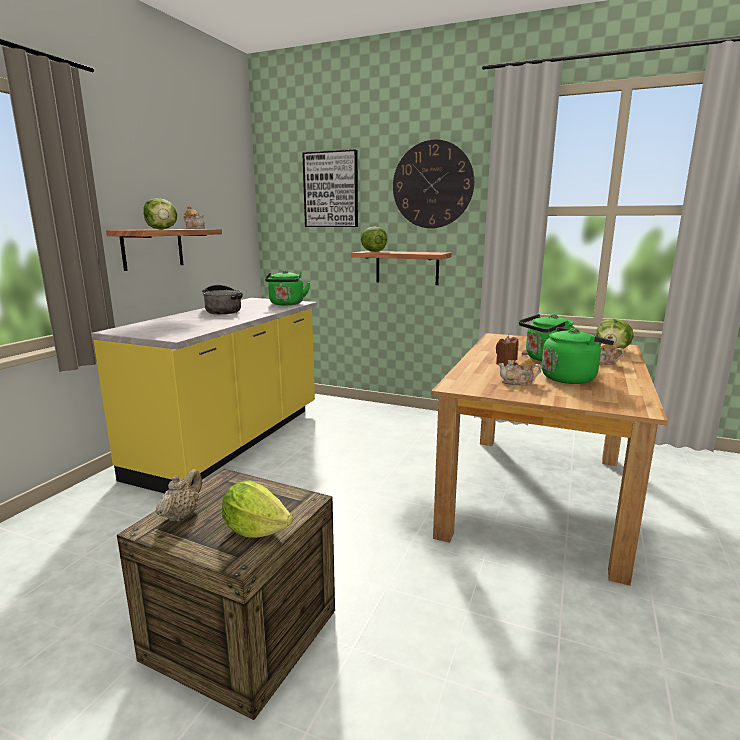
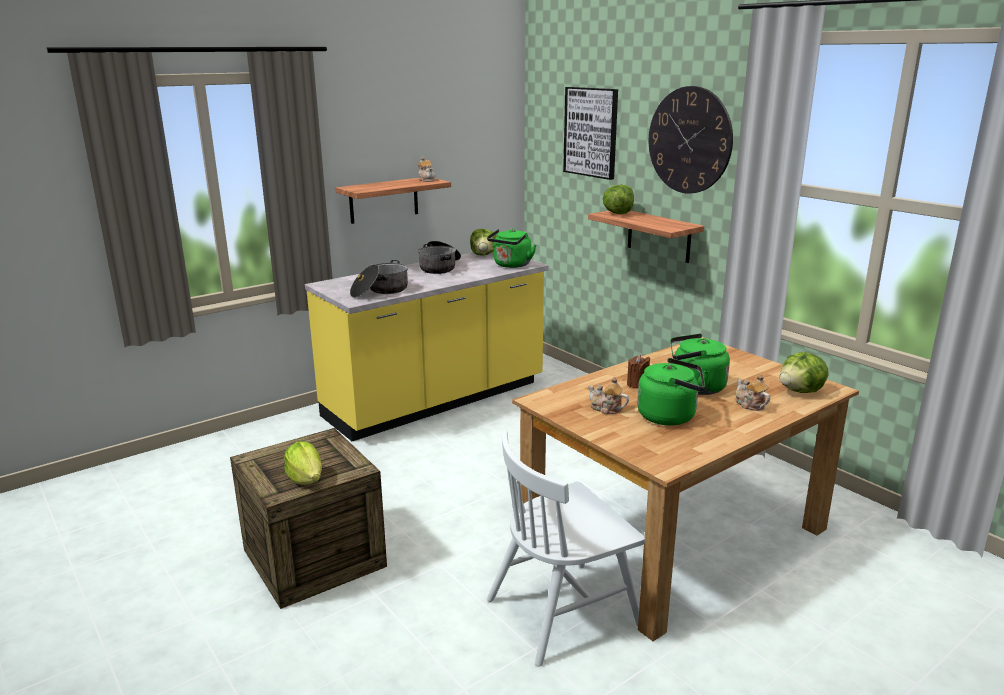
camera: 30 degrees right, 5 degrees up
(162, 229) = (385, 186): lettuce -> lettuce (483, 255)
(181, 515) = (275, 455): beige teapot -> none
(190, 328) = (380, 291): none -> cooking pot
(539, 588) = (563, 611): none -> white chair

